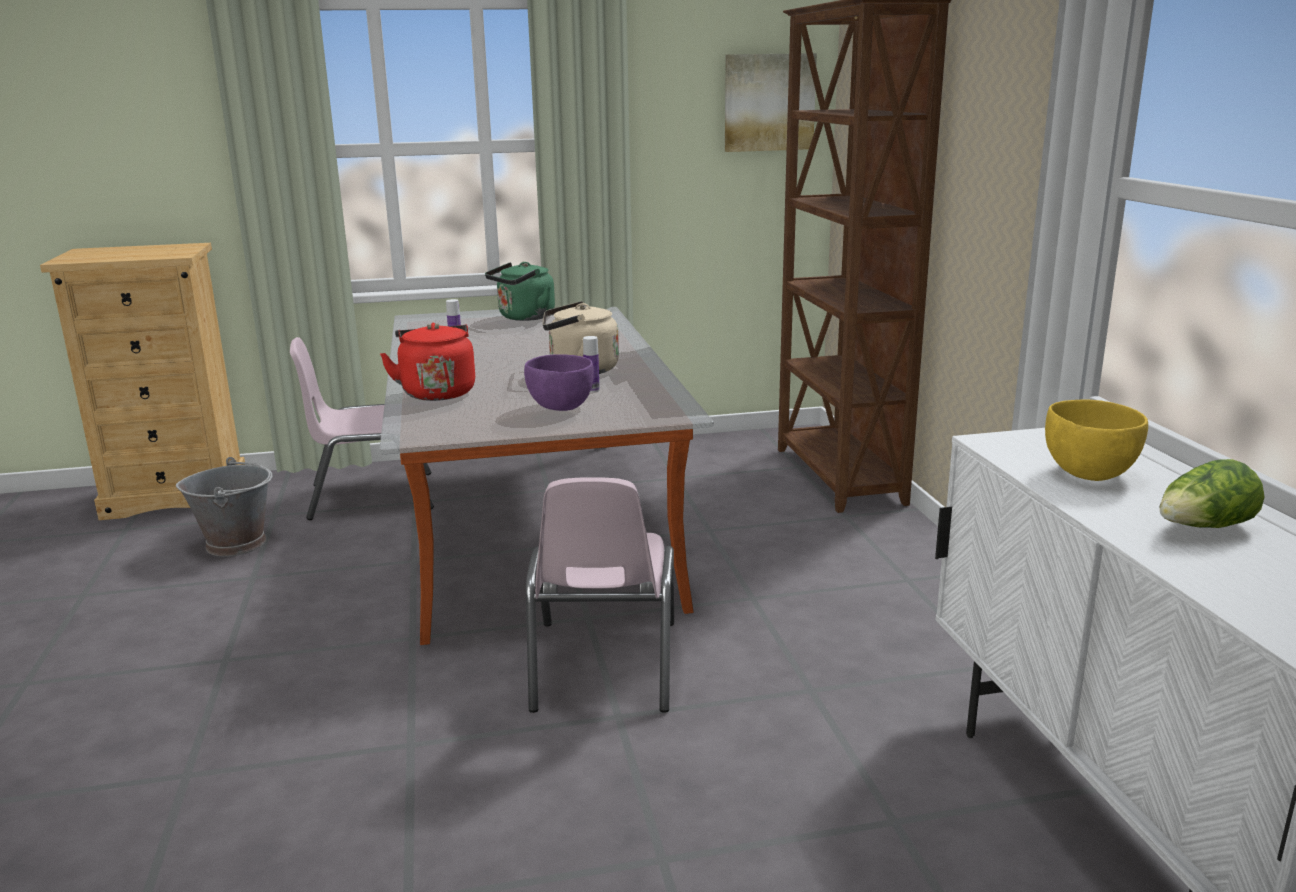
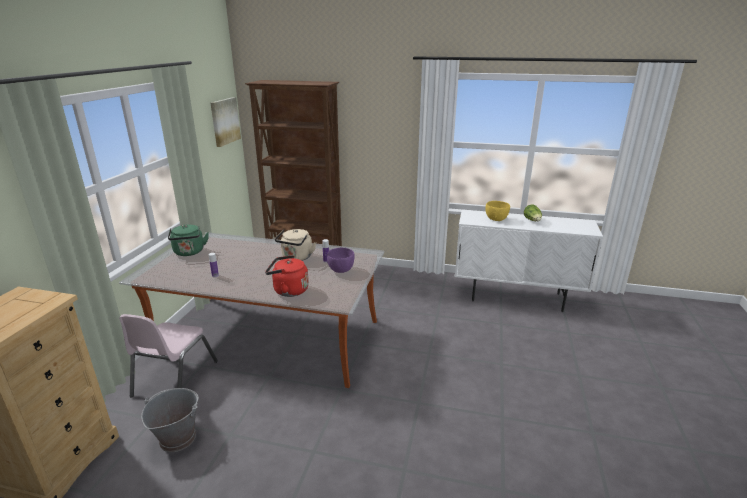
camera: 65 degrees left, 5 degrees up
(603, 666) = (396, 348): pink chair -> none

